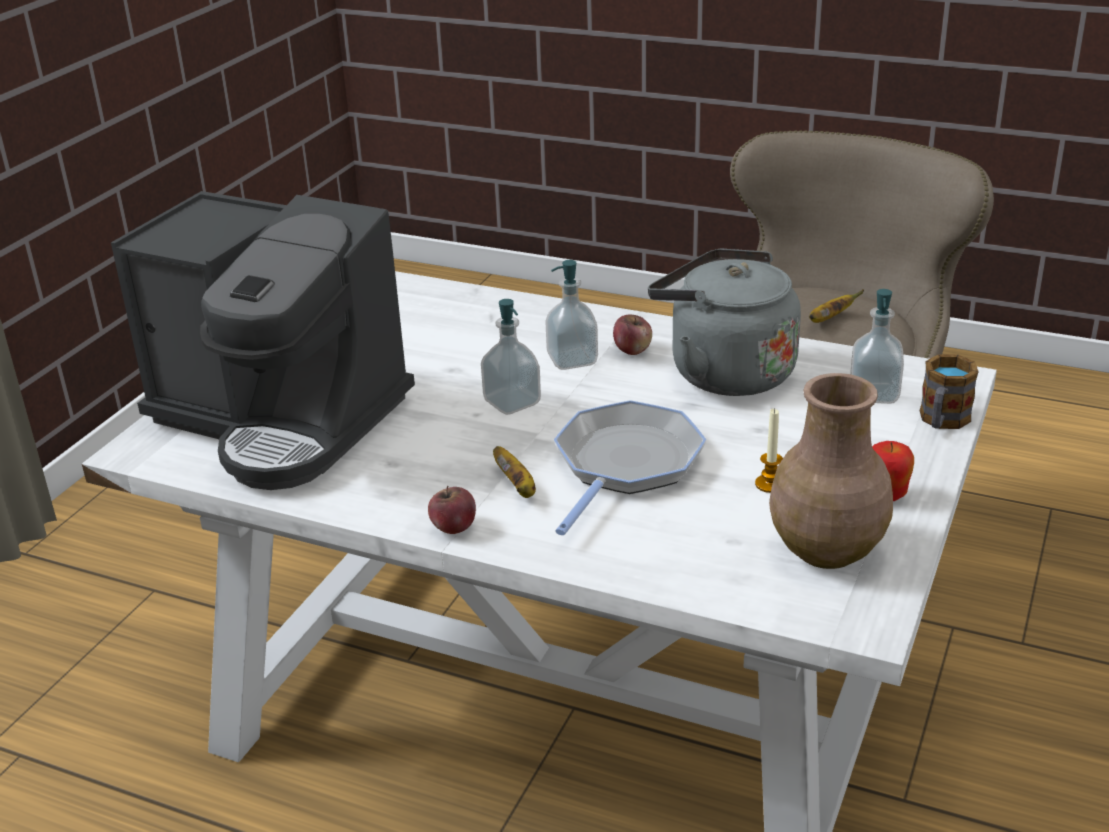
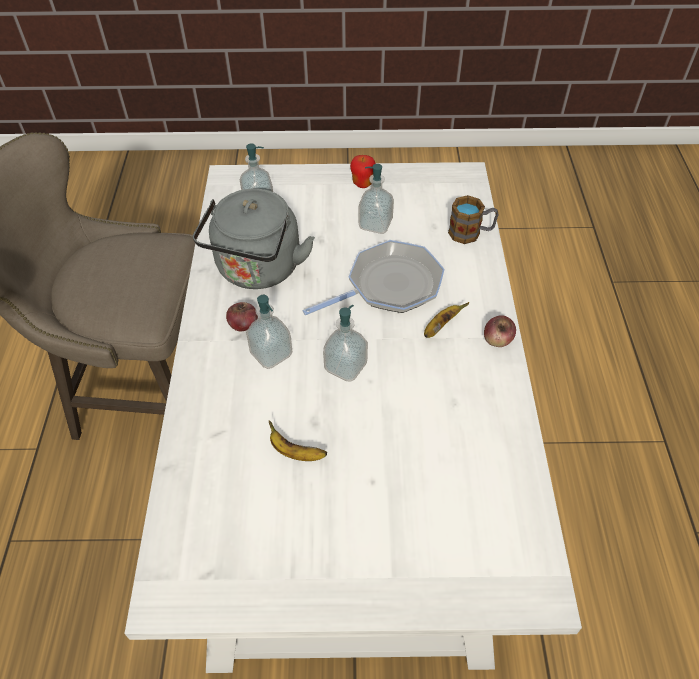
camera: 115 degrees left, 20 degrees up
(281, 419) = (440, 506): coffee machine -> none
(625, 465) = (389, 286): frying pan -> frying pan turned 150 degrees clockwise
(770, 484) = (375, 224): candle -> soap dispenser
(826, 551) = (422, 194): brown vase -> none
(829, 319) = (123, 262): banana -> banana (295, 452)
(942, 421) = (279, 175): mug -> mug (471, 233)

